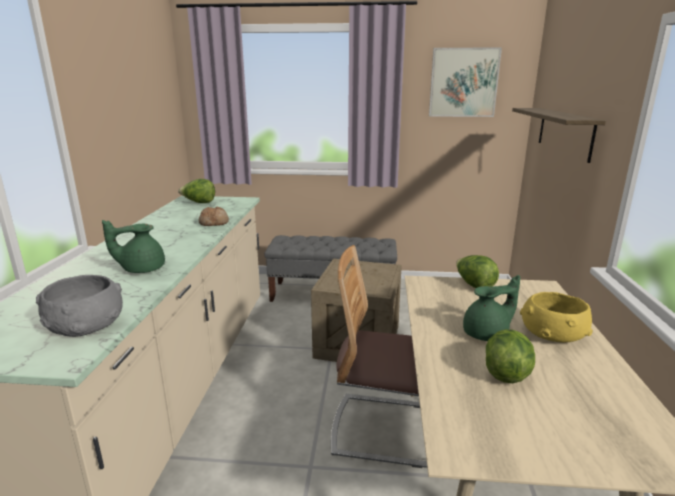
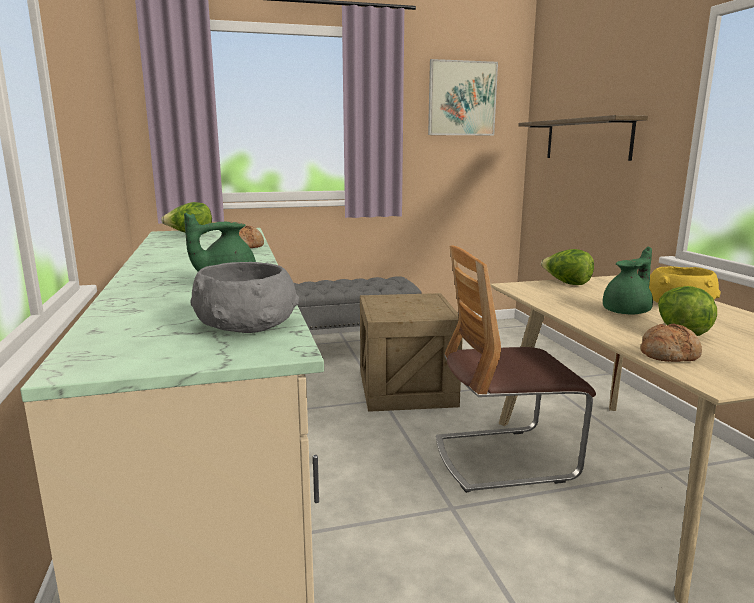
camera: 20 degrees left, 5 degrees down
(454, 402) = (668, 355): none -> bread

